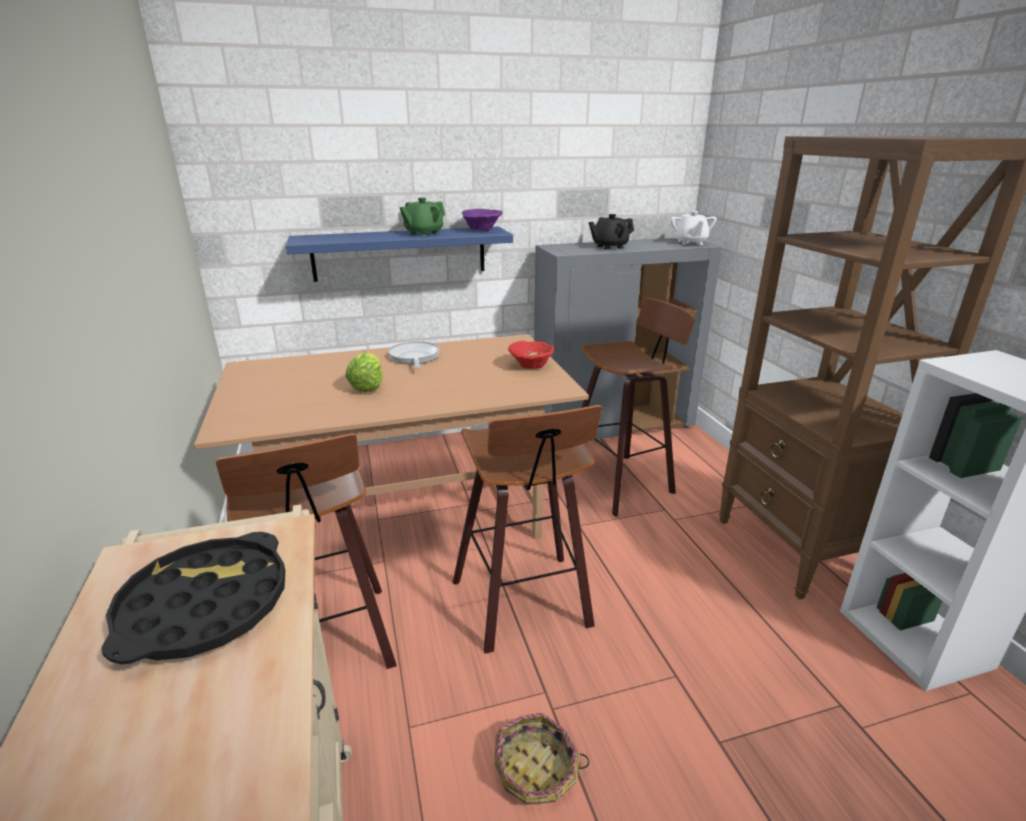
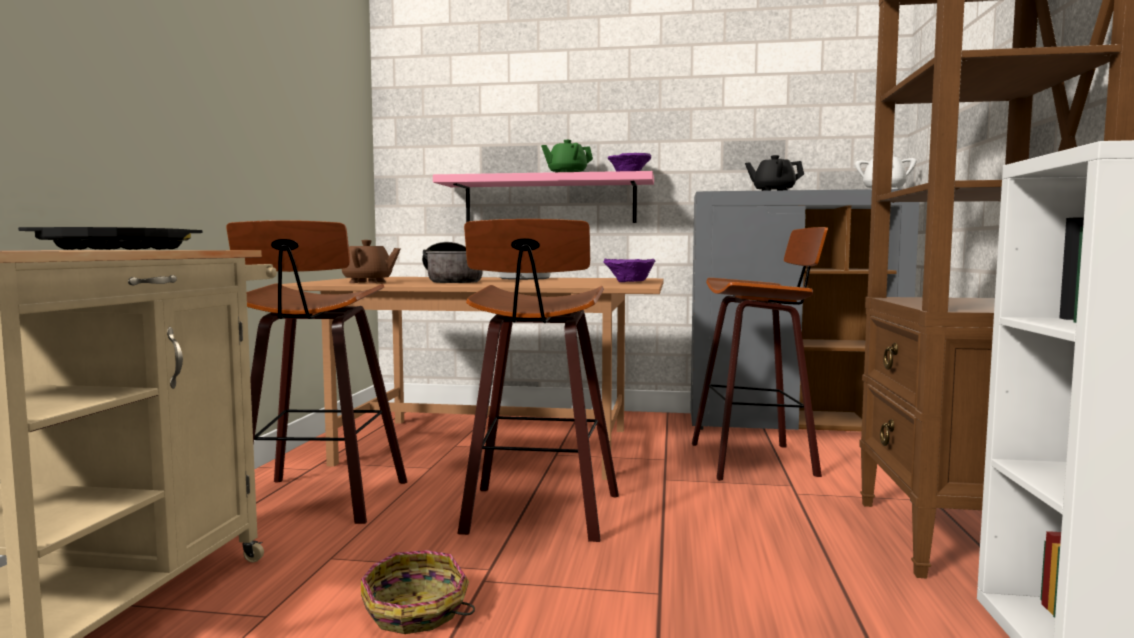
camera: 25 degrees right, 20 degrees down
(288, 410) = (368, 282): none -> brown teapot
(368, 386) = (453, 281): lettuce -> cooking pot
(400, 253) = (550, 200): blue shelf -> pink shelf
(530, 366) = (629, 282): red bowl -> purple bowl

